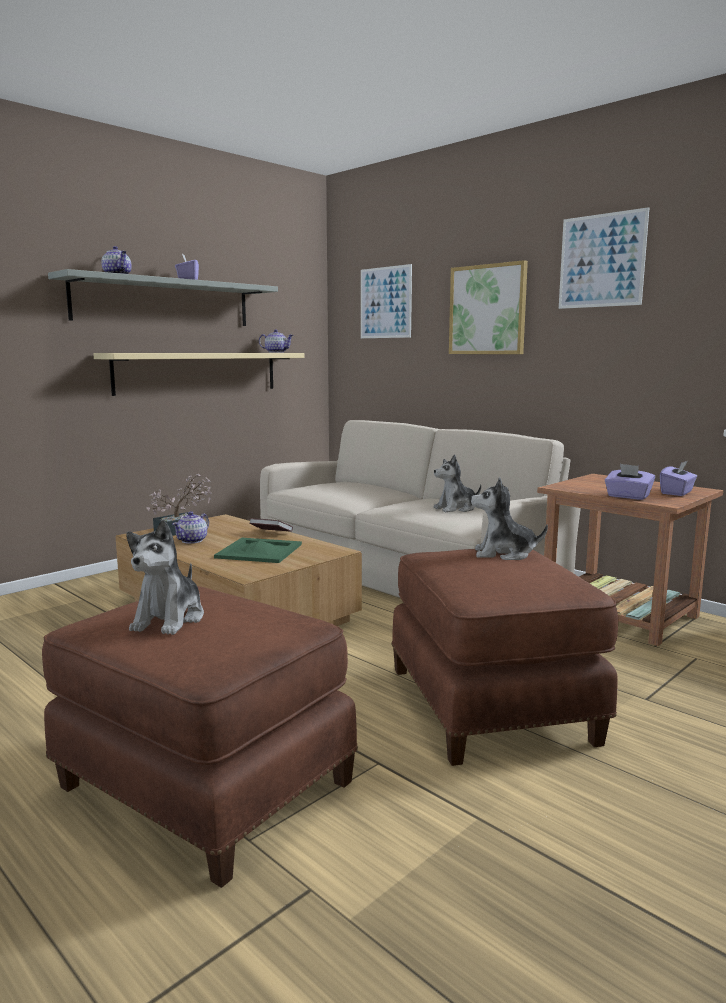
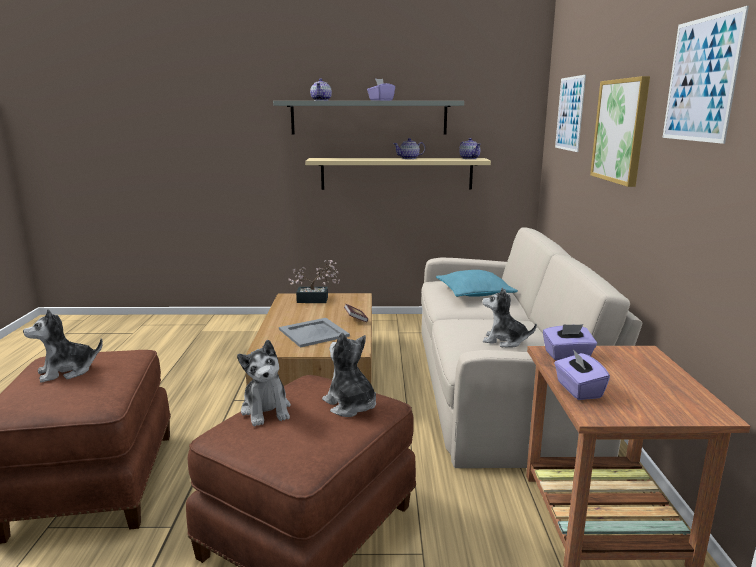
camera: 45 degrees right, 5 degrees up
(192, 540) = (301, 310): teapot -> teapot (409, 158)
(259, 551) = (313, 333): green tray -> grey tray
(347, 489) = (474, 293): none -> turquoise pillow
(460, 574) = (266, 410): none -> plush toy
(677, 492) = (661, 406): purple tissue box -> purple tissue box (567, 356)

